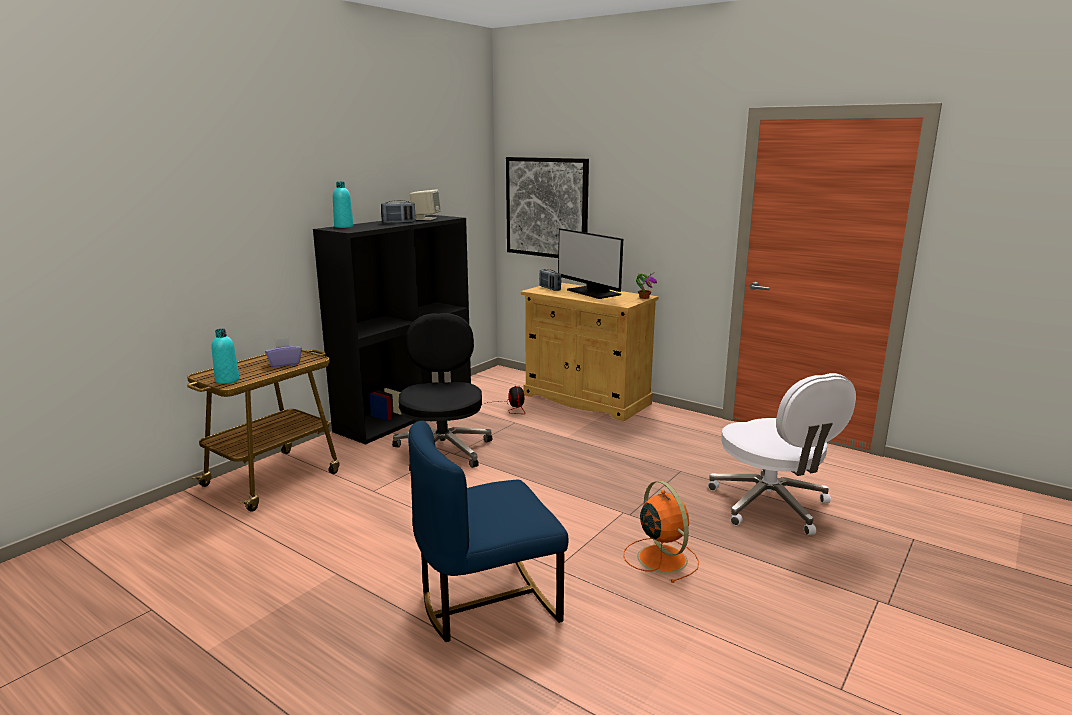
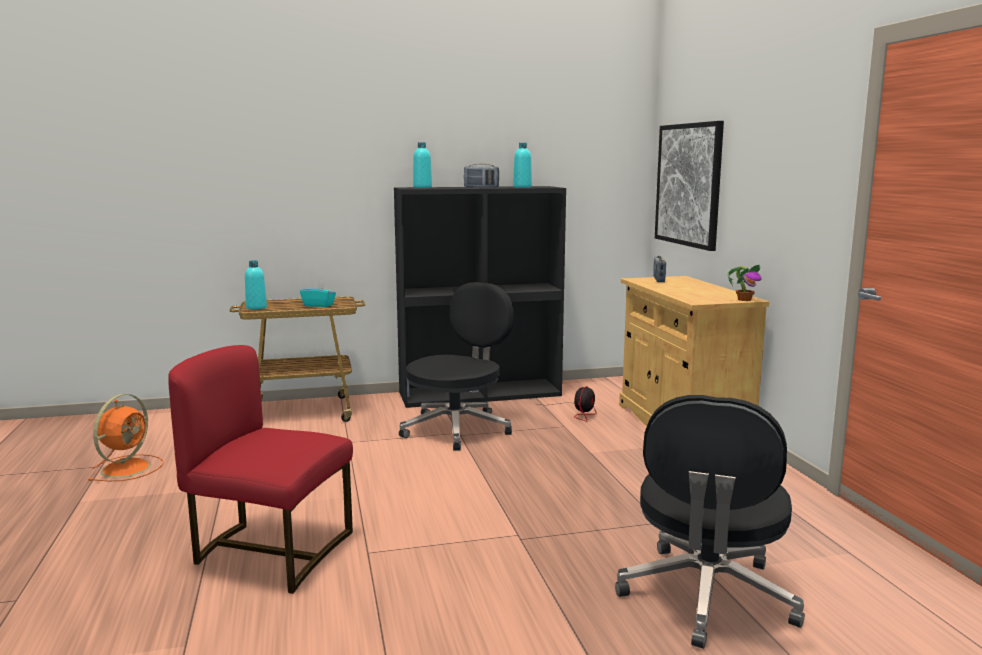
camera: 40 degrees right, 5 degrees down
(284, 363) = (318, 305): purple tissue box -> turquoise tissue box
(425, 219) = (522, 187): beige speaker -> turquoise bottle
(487, 602) = (270, 552): blue chair -> red chair
(592, 292) = (696, 288): monitor -> none
(661, 557) = (475, 587): orange fan -> orange fan (127, 468)
(771, 505) = (706, 597): white office chair -> black office chair

